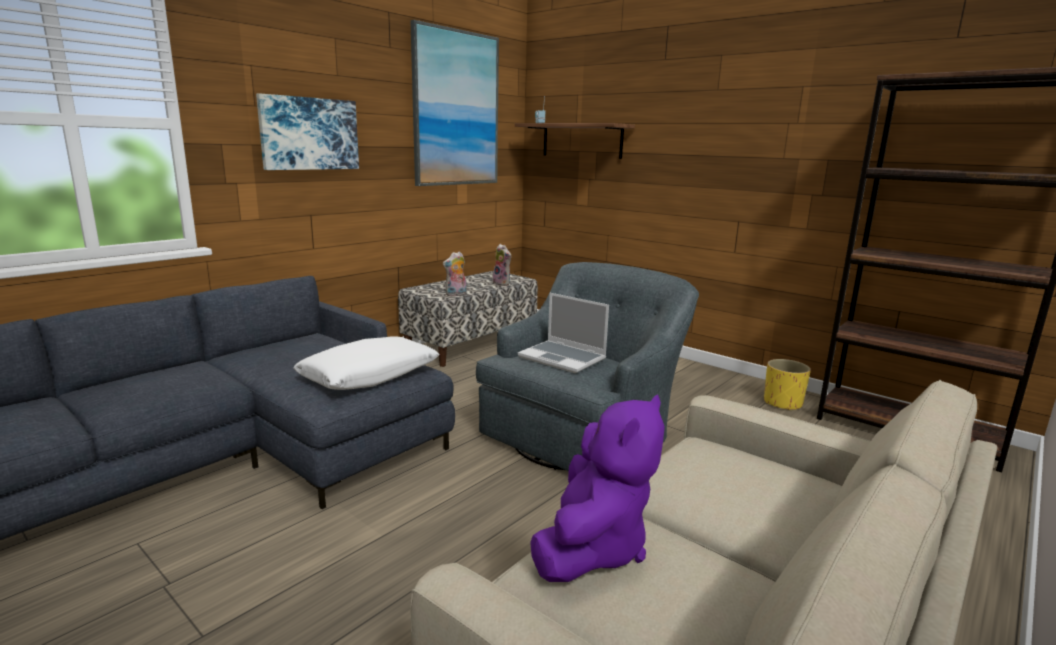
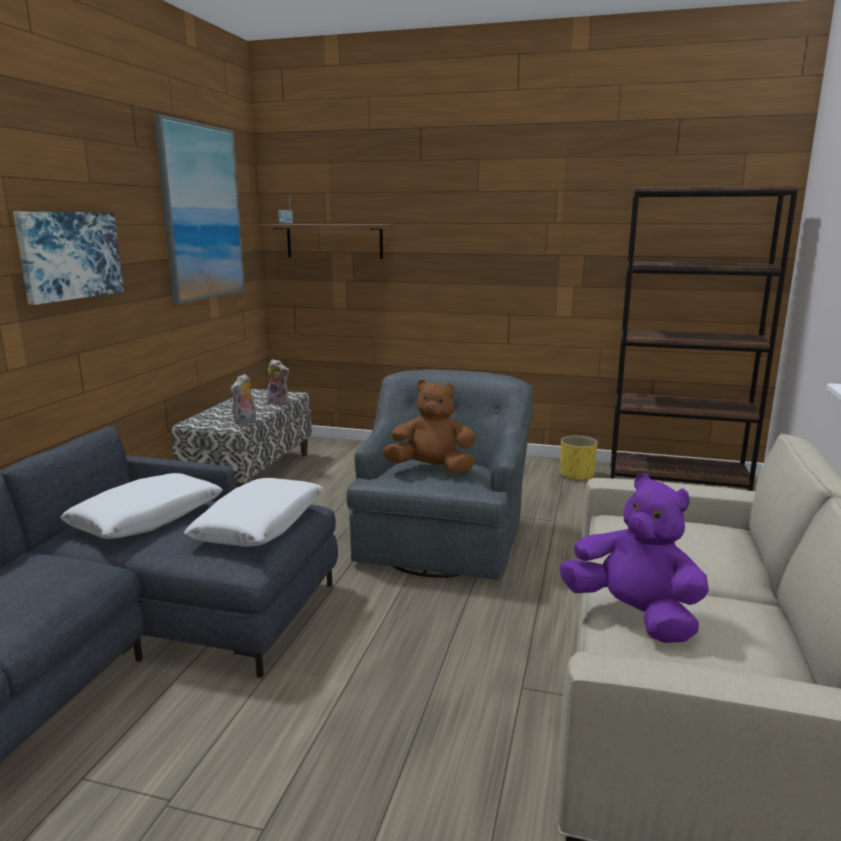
camera: 25 degrees left, 0 degrees up
(298, 353) = (147, 519): none -> white pillow
(563, 358) = (432, 469): laptop -> brown plush toy
(592, 548) = (633, 615): purple plush toy -> purple plush toy turned 45 degrees counterclockwise

